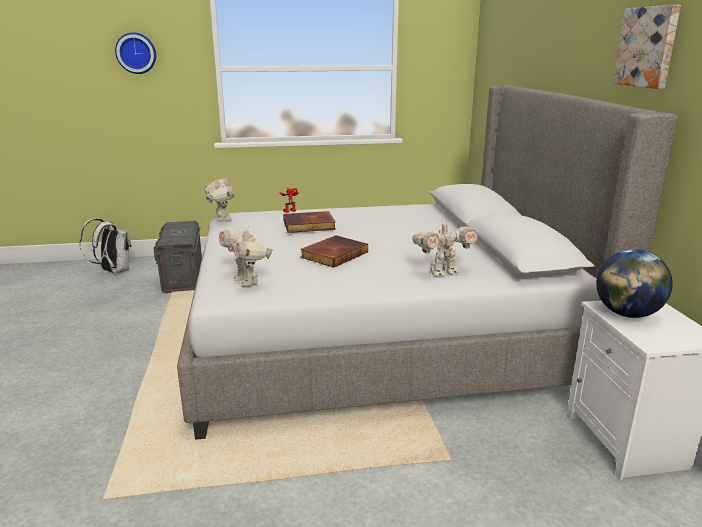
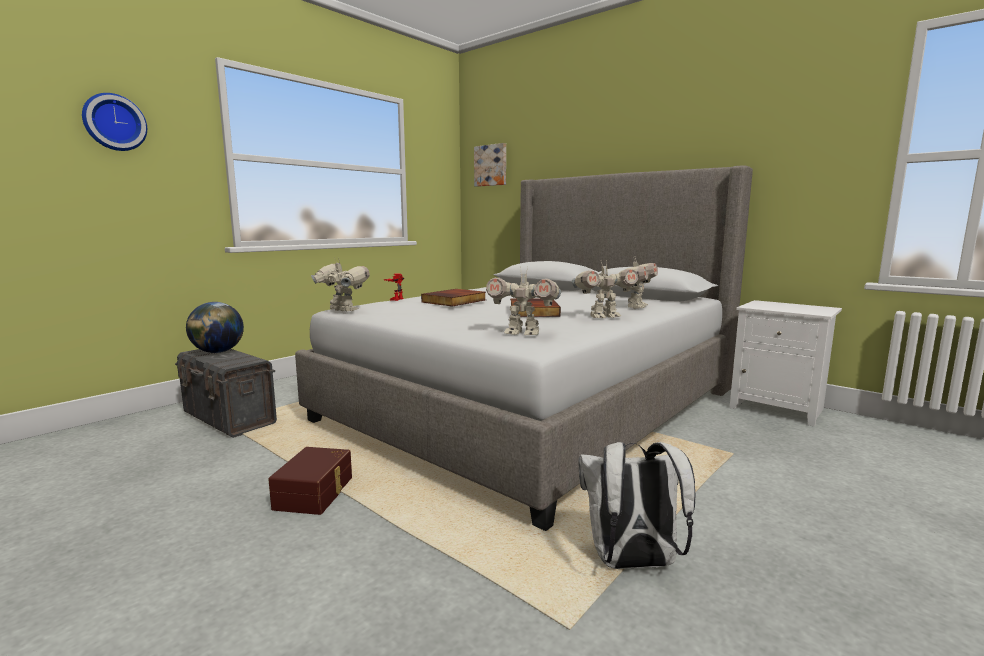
camera: 40 degrees left, 10 degrees down
(113, 271) = (98, 439): white backpack -> white backpack (631, 563)
(140, 351) = (316, 493): none -> brown storage box
(366, 279) = (603, 317): none -> toy robot
(627, 314) = (771, 307): globe -> globe (218, 352)
(648, 47) = (704, 129): picture -> picture (491, 165)

